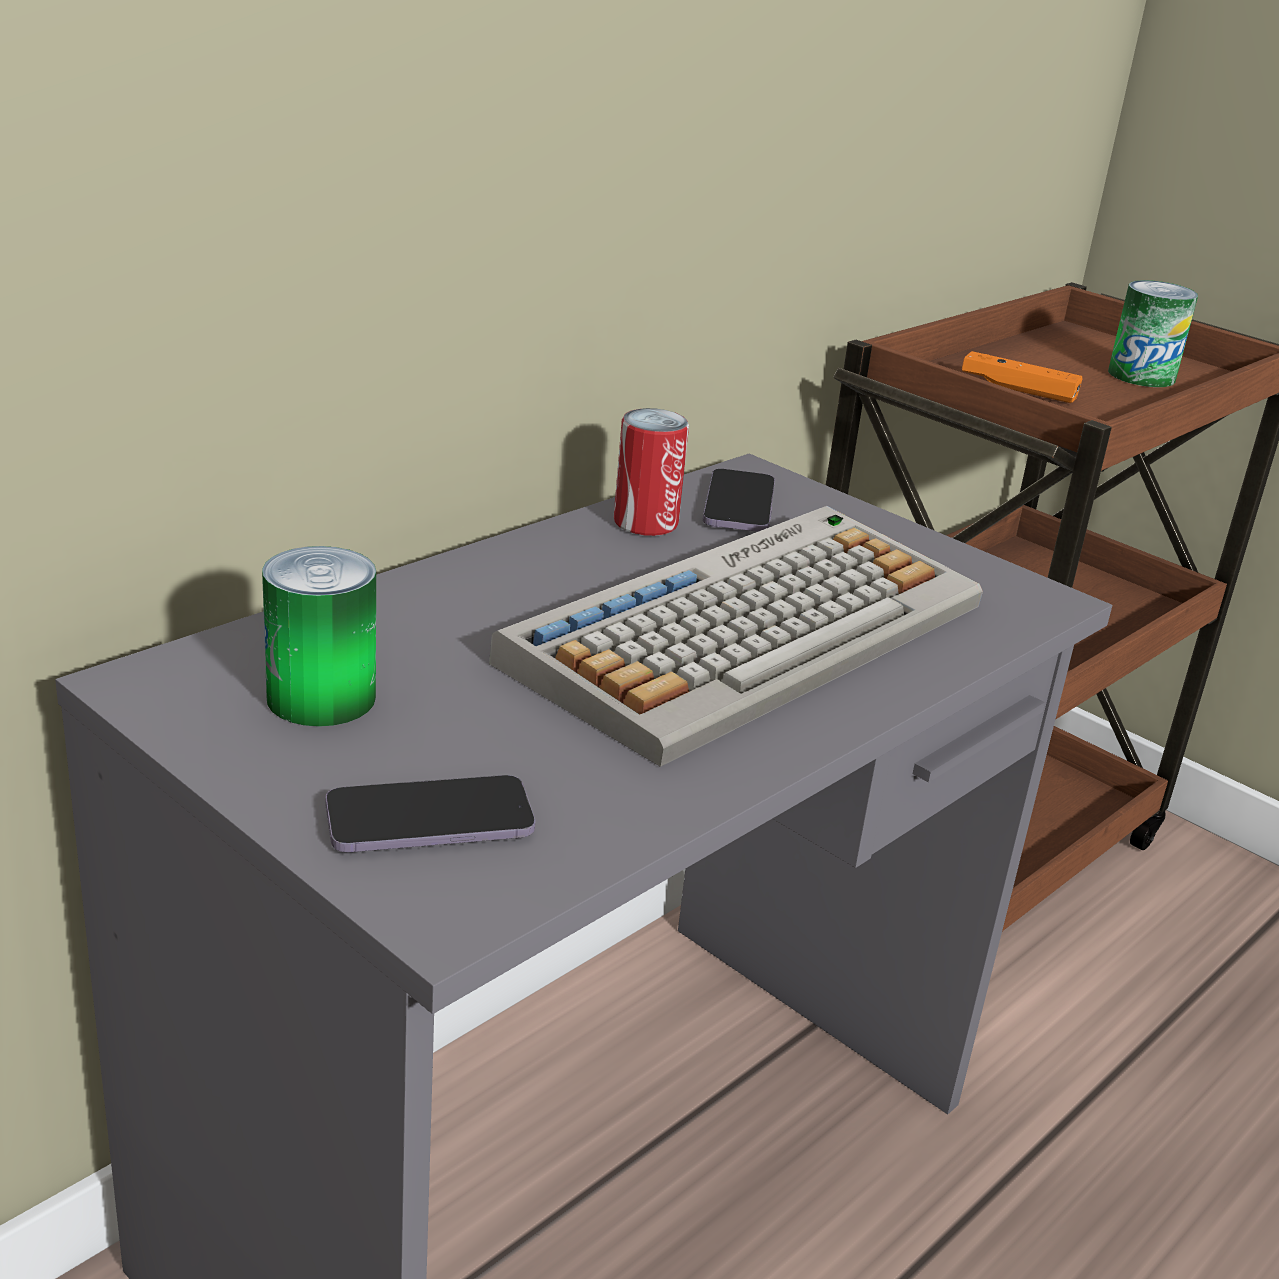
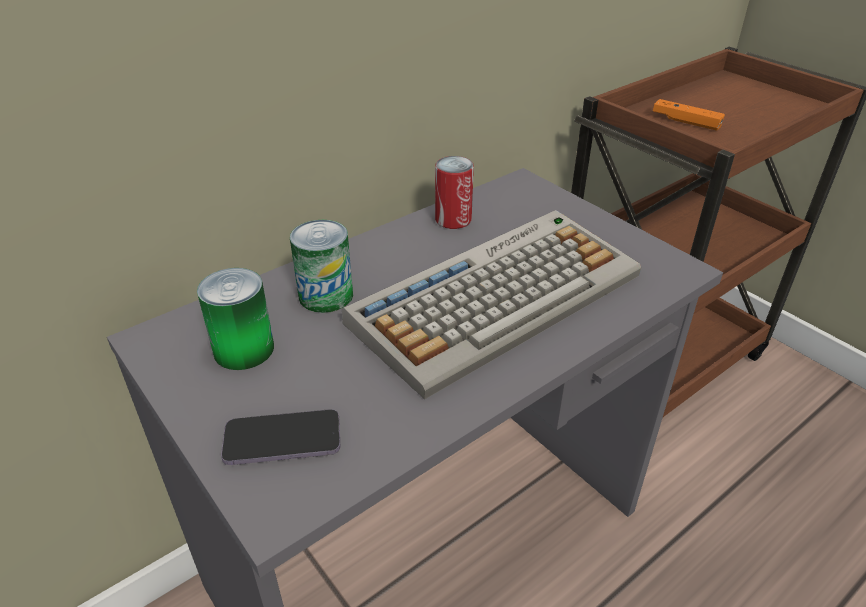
camera: 10 degrees right, 10 degrees up
(739, 505) = (509, 205): phone -> none
(1141, 376) = (764, 108): can -> can (326, 295)

